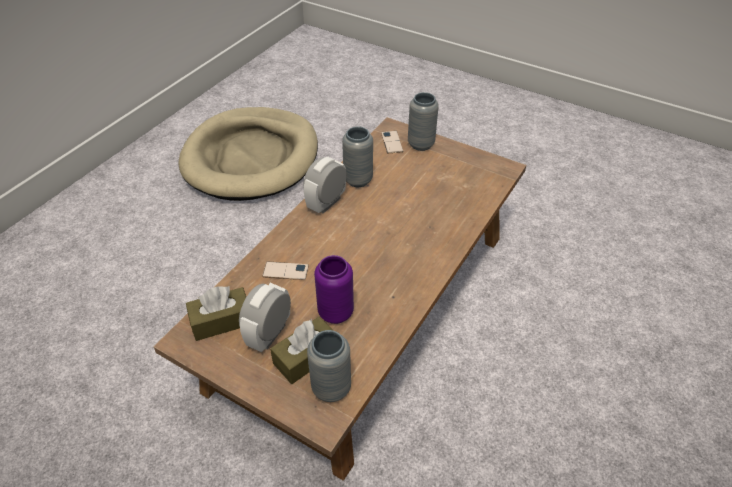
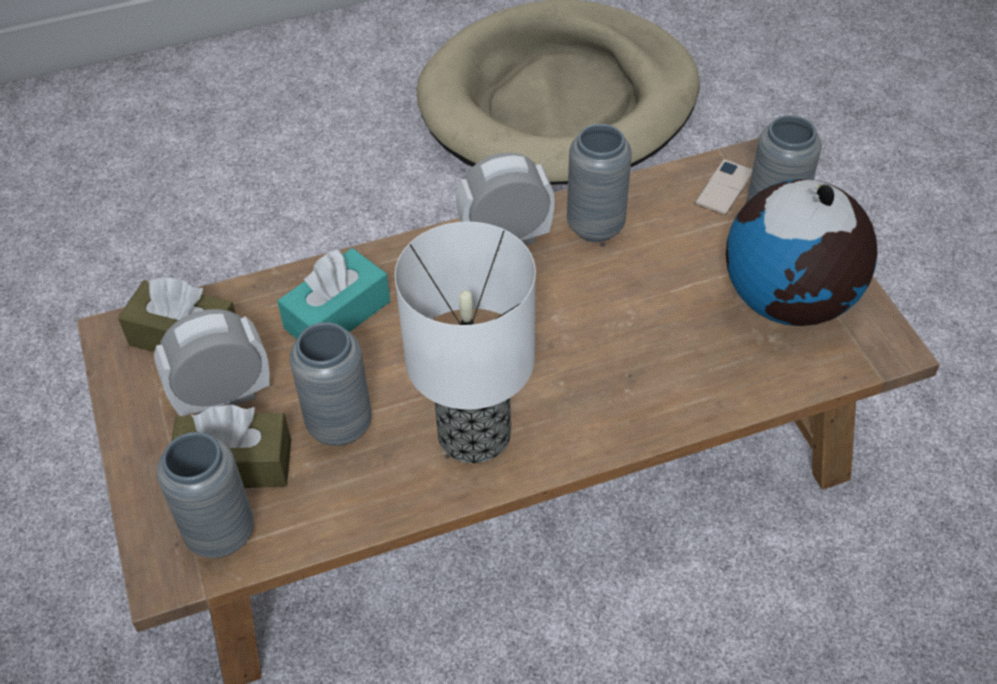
camera: 40 degrees right, 5 degrees up
(285, 271) = (337, 315): phone -> turquoise tissue box
(335, 313) = (340, 425): purple vase -> grey vase
(394, 283) = (472, 434): none -> table lamp
(457, 170) = (789, 302): none -> globe

